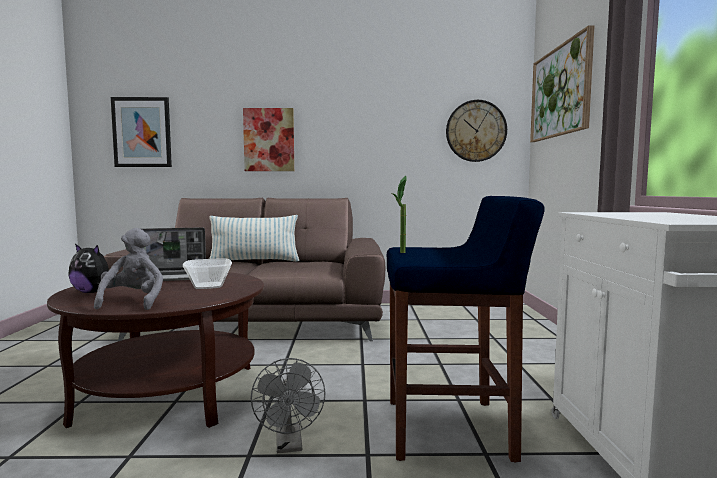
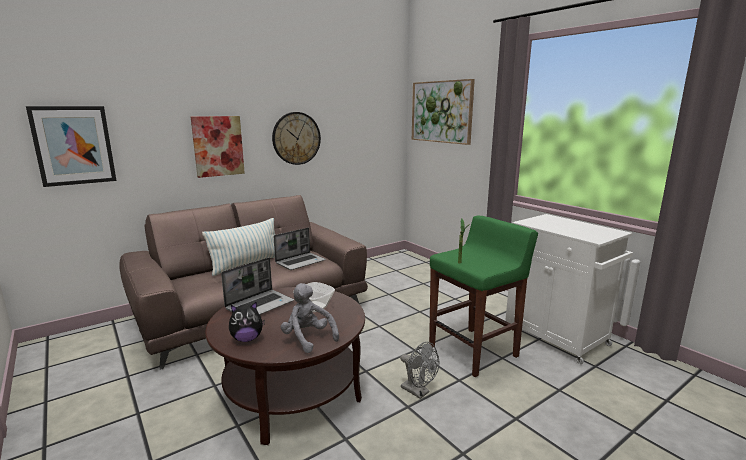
camera: 35 degrees left, 10 degrees up
(304, 266) = (301, 262): none -> laptop
(450, 429) = (474, 351): blue stool -> green stool
(476, 131) = (376, 131): wall clock -> wall clock (296, 138)

